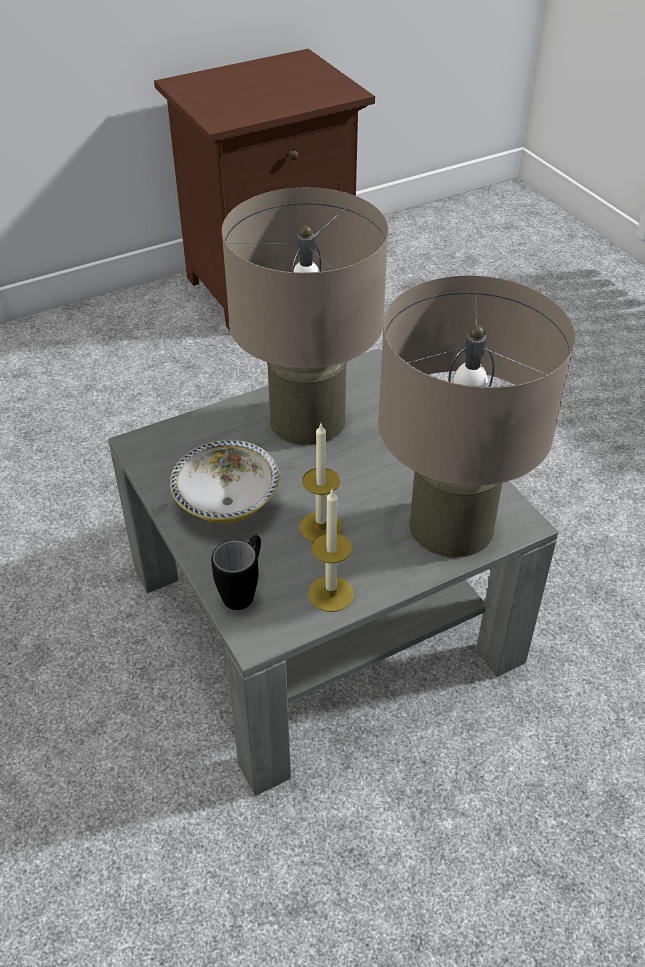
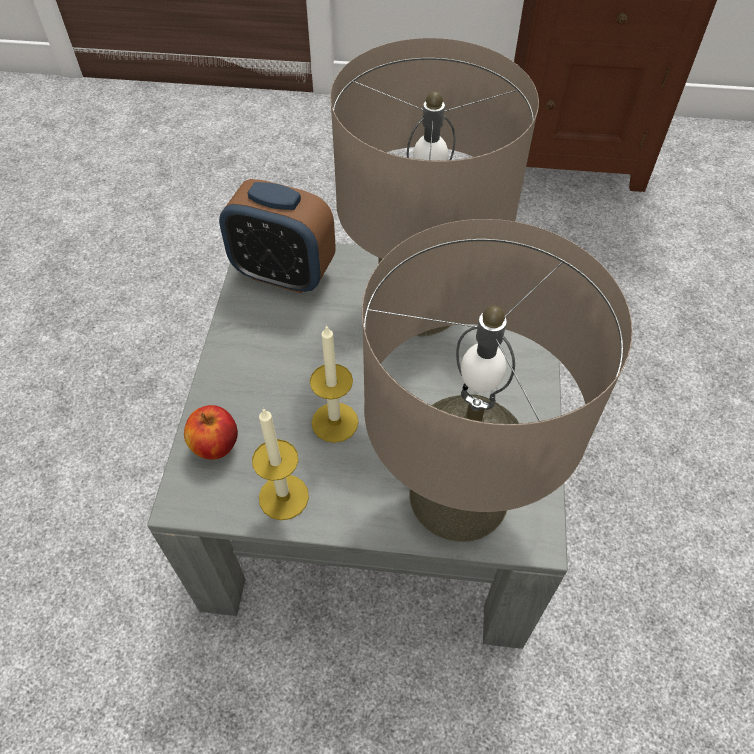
camera: 35 degrees right, 10 degrees up
(178, 448) = (283, 274): none -> alarm clock
(227, 503) = (276, 350): bowl -> none
(244, 590) = (215, 446): black mug -> apple

